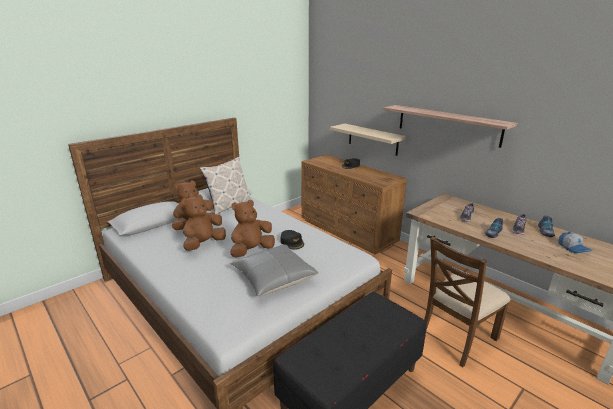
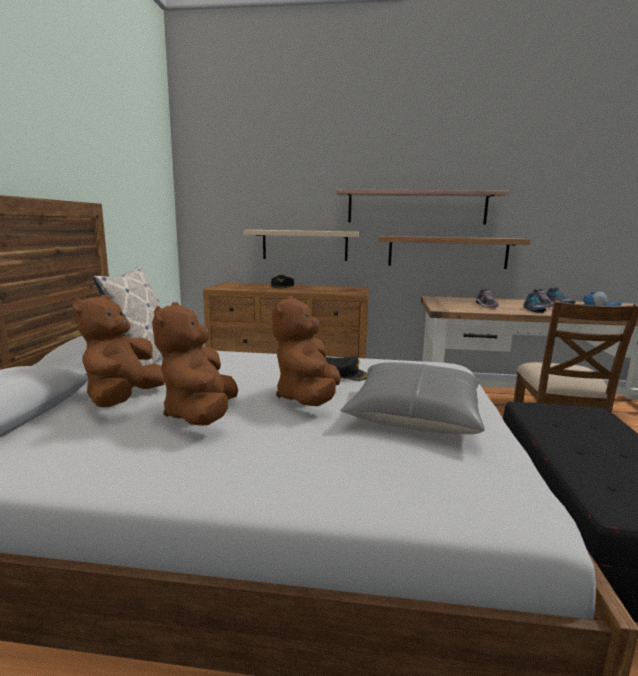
camera: 40 degrees left, 10 degrees down
(467, 164) = (447, 252): none -> shelf

